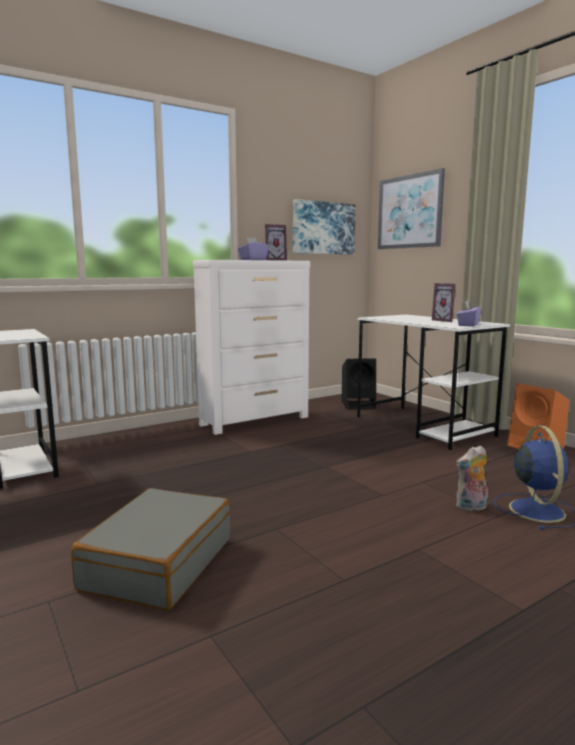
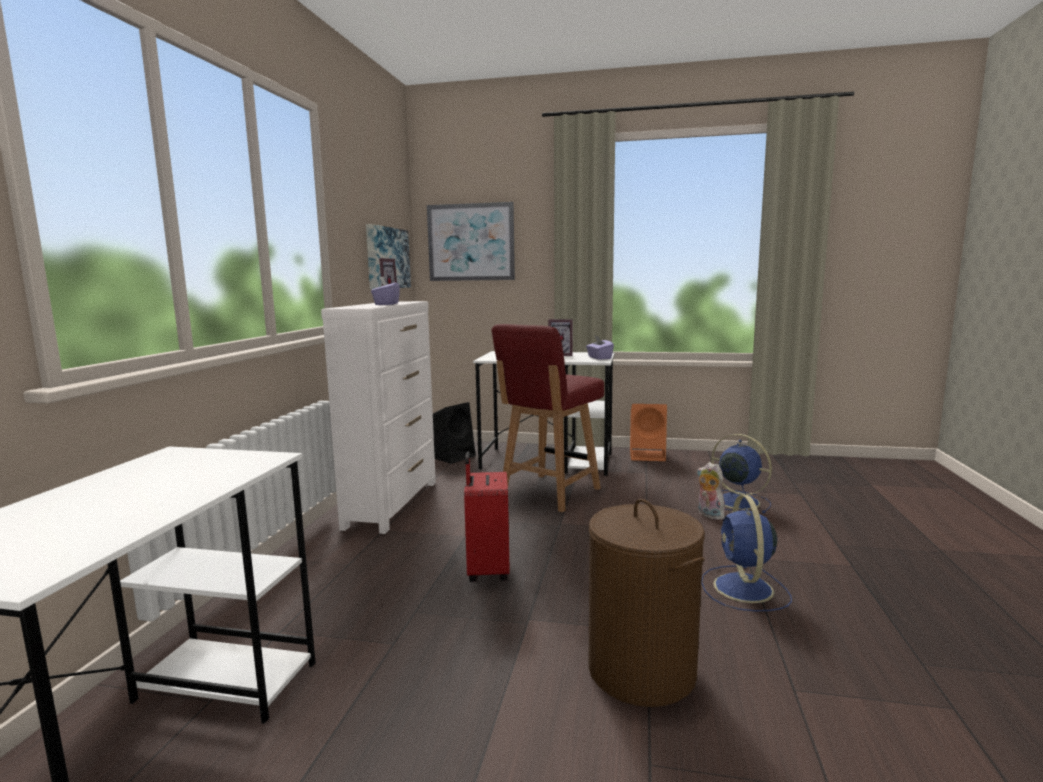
camera: 45 degrees left, 0 degrees up
(158, 563) = (642, 671): grey suitcase -> brown laundry basket
(216, 473) = (486, 571): none -> red suitcase
(352, 565) = (744, 589): none -> blue fan
(368, 446) = (549, 493): none -> red chair
(471, 507) = (708, 515): plush toy -> plush toy turned 120 degrees clockwise

